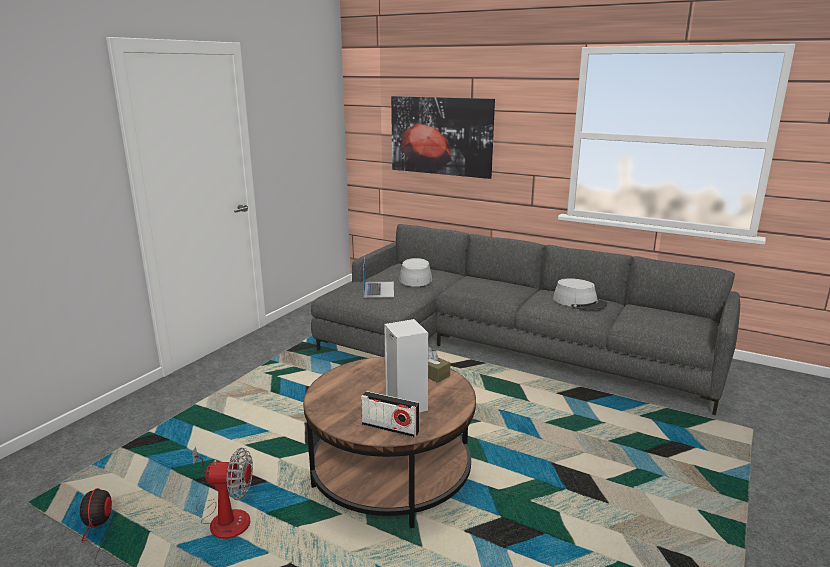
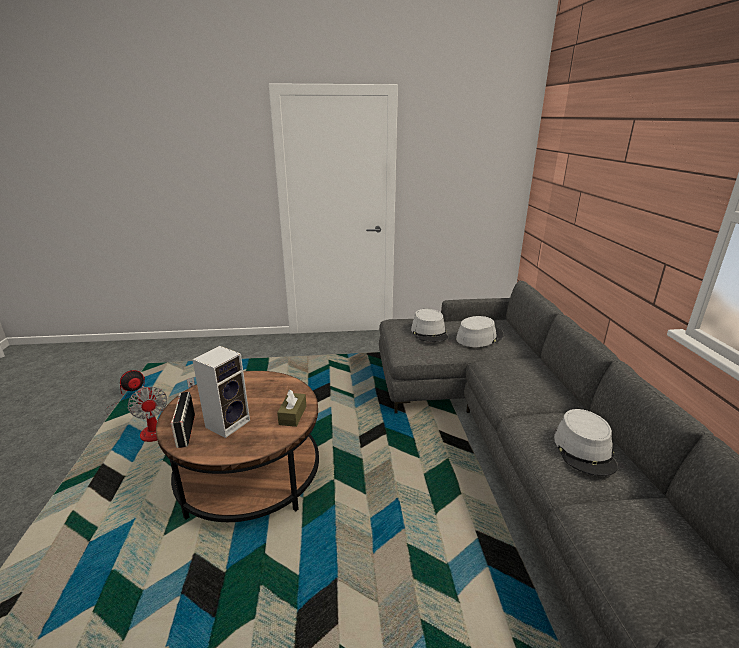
camera: 55 degrees right, 5 degrees up
(379, 289) = (429, 332): laptop -> grey hat
(441, 136) = (591, 192): picture -> none

